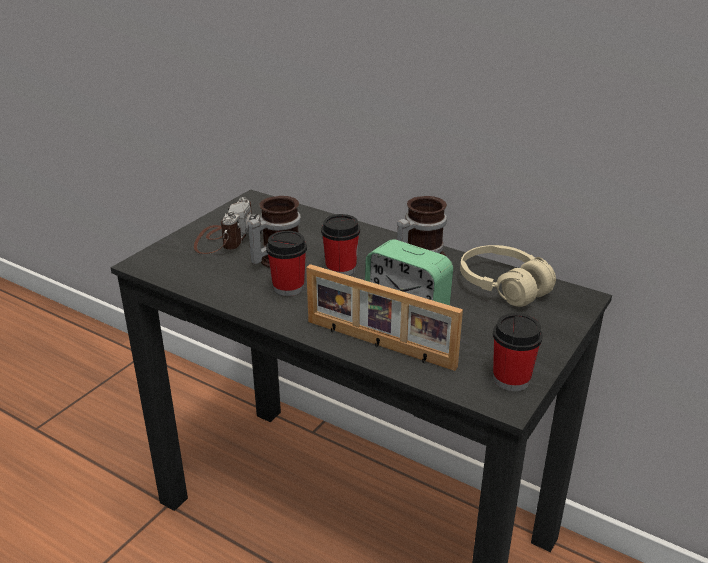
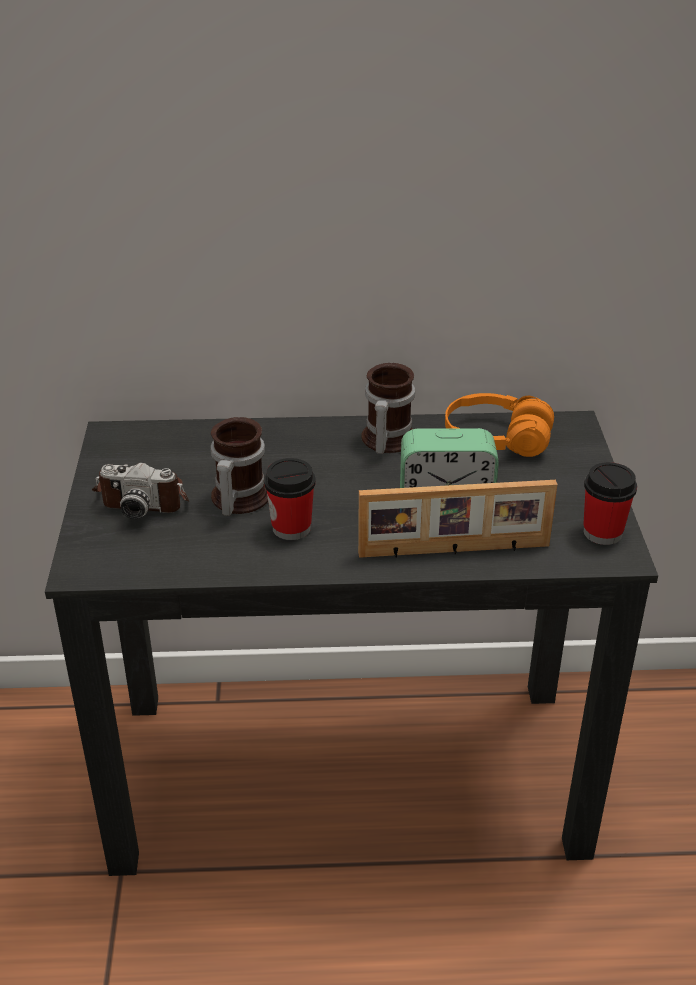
camera: 35 degrees left, 5 degrees up
(226, 238) = (144, 497): camera -> camera turned 120 degrees clockwise
(341, 269) = (320, 484): cup -> none
(503, 287) = (496, 440): beige headphones -> orange headphones

